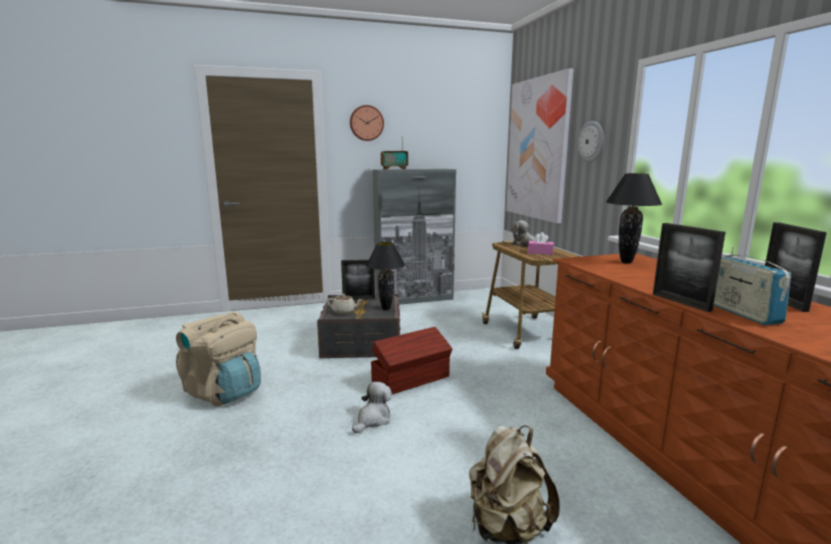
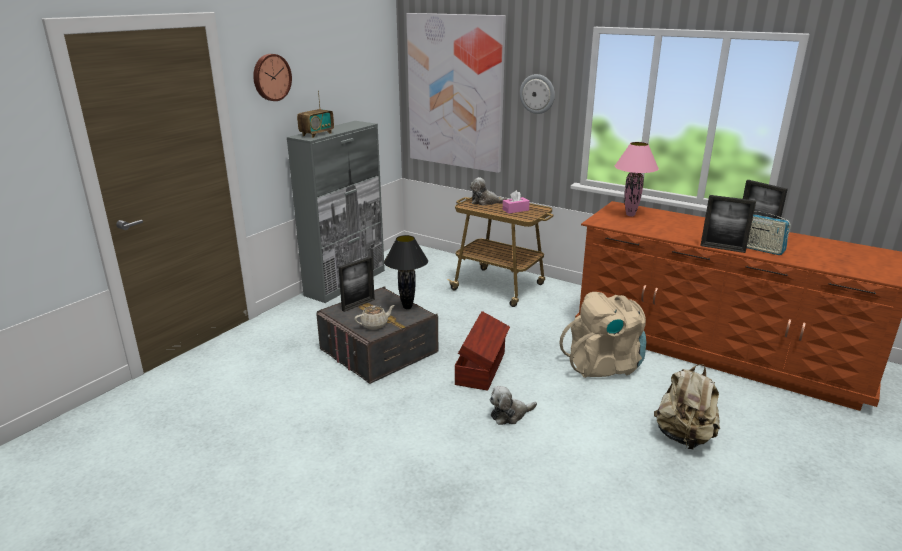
camera: 40 degrees left, 10 degrees up
(224, 392) = (341, 458): beige backpack -> beige backpack (604, 365)
(373, 420) = (510, 415): plush toy -> plush toy turned 105 degrees counterclockwise
(626, 262) = (630, 215): black table lamp -> pink table lamp

